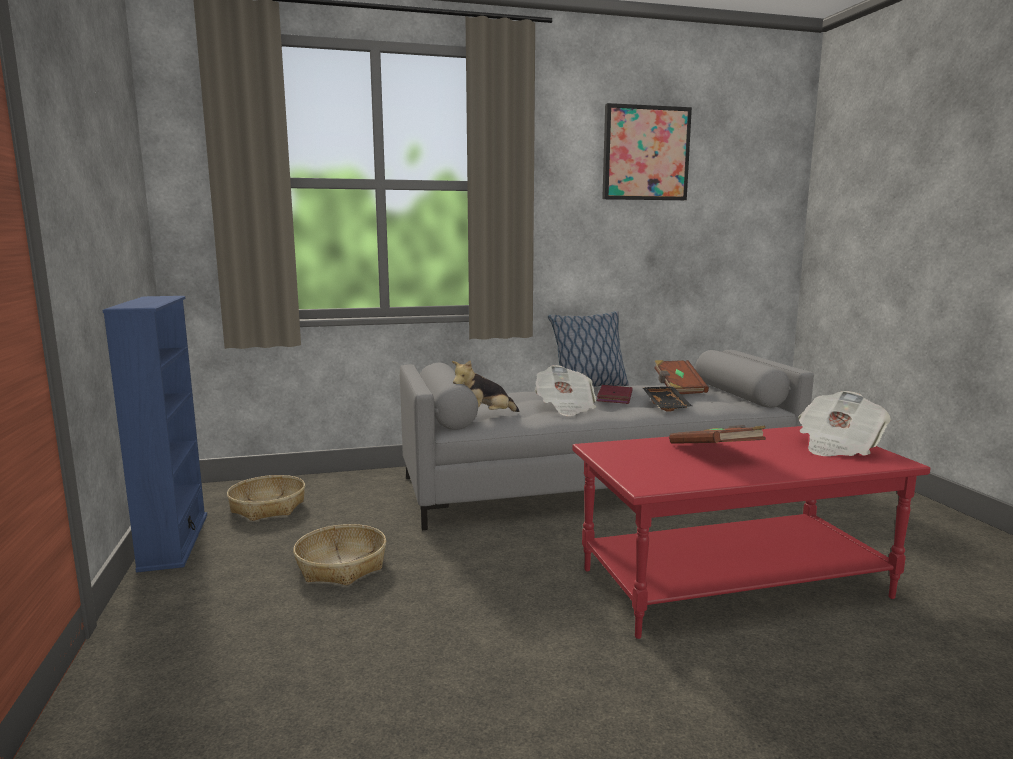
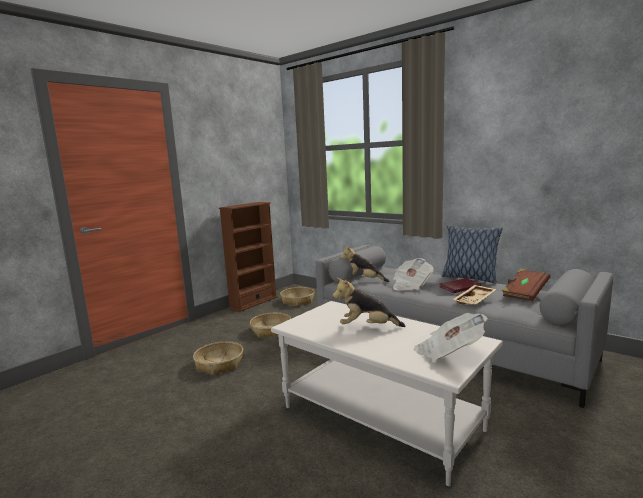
camera: 55 degrees right, 0 degrees up
(174, 541) = (253, 302): blue bookcase -> brown bookcase
(388, 657) = (219, 364): none -> basket
(645, 153) = (540, 105): picture -> none
(667, 405) = (475, 300): black tray -> beige tray
(715, 453) = (367, 327): brown book -> plush toy
(733, 582) = (382, 418): red coffee table -> white coffee table

